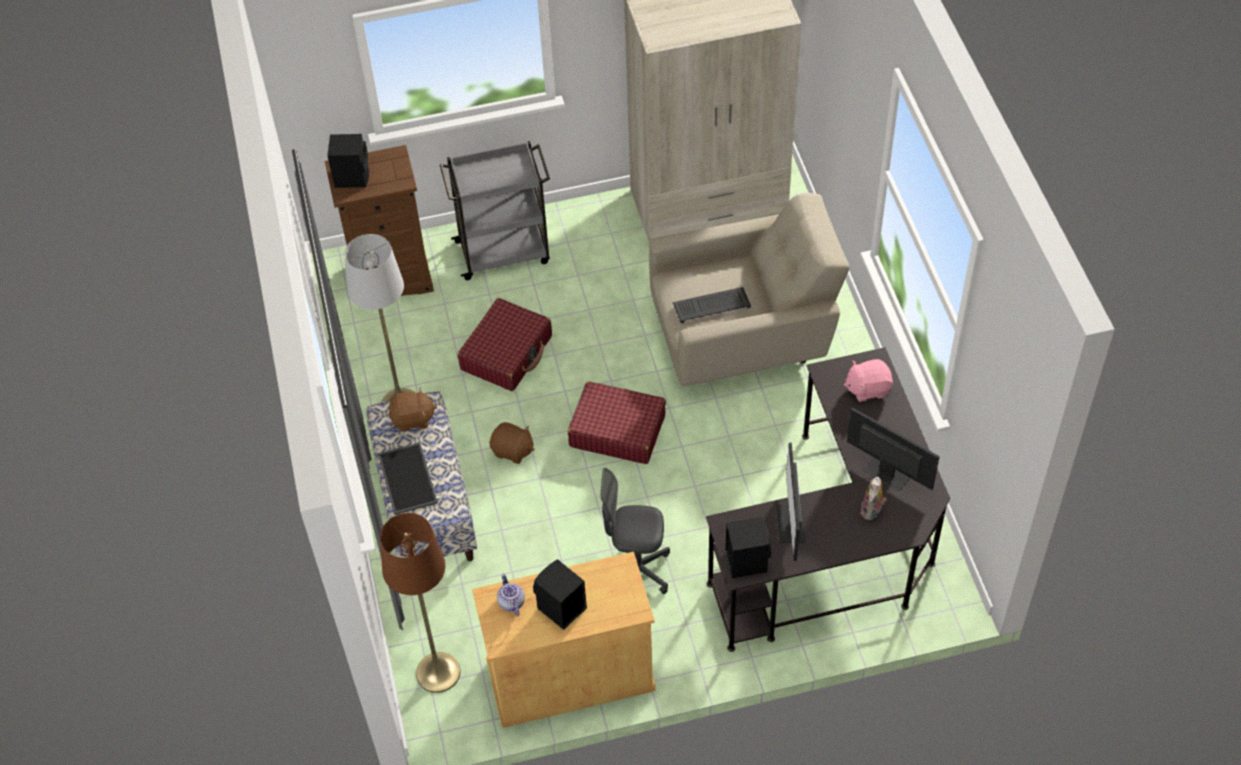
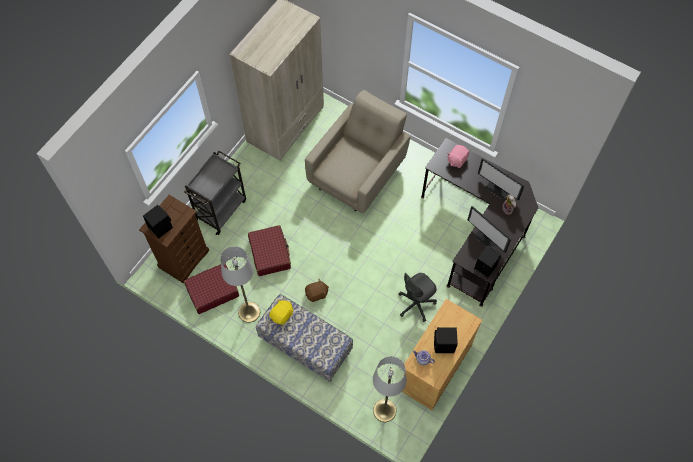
camera: 45 degrees left, 10 degrees up
(406, 478) = (307, 343): tray -> none
(413, 419) = (282, 315): brown plush toy -> yellow plush toy
(438, 672) = (384, 410): brown floor lamp -> grey floor lamp
(617, 430) = (349, 251): red suitcase -> red suitcase (212, 291)
(712, 305) = (352, 169): keyboard -> none
(887, 472) = (497, 189): monitor -> monitor turned 135 degrees counterclockwise

